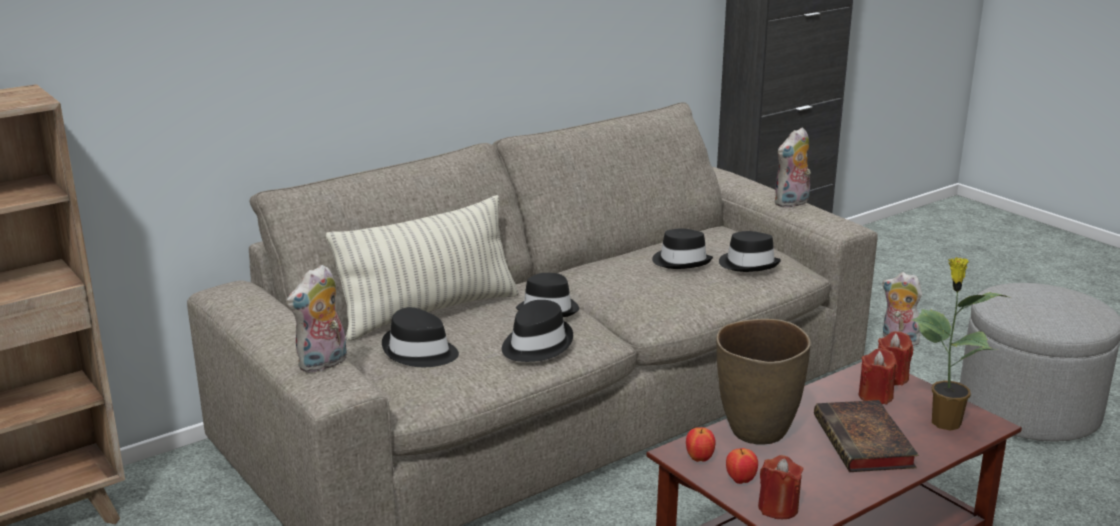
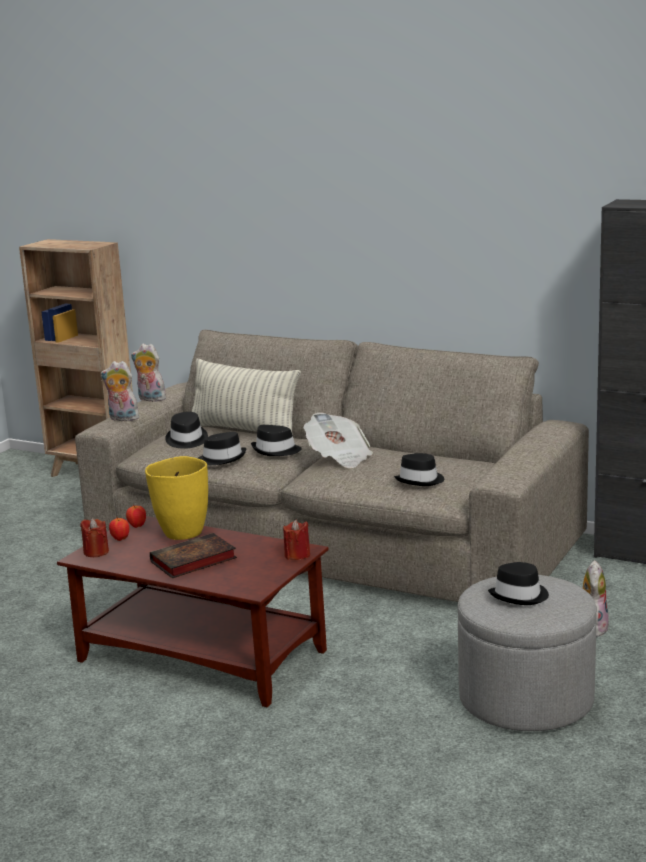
camera: 65 degrees right, 5 degrees down
(625, 282) = (339, 458): none -> newspaper
(681, 261) = (398, 463): black hat -> black hat (520, 595)
(757, 432) = (182, 533): brown vase -> yellow vase
(792, 203) = (521, 458): plush toy -> plush toy (150, 399)
(875, 396) = (263, 555): red candle -> none
(943, 422) = (243, 578): potted plant -> none

